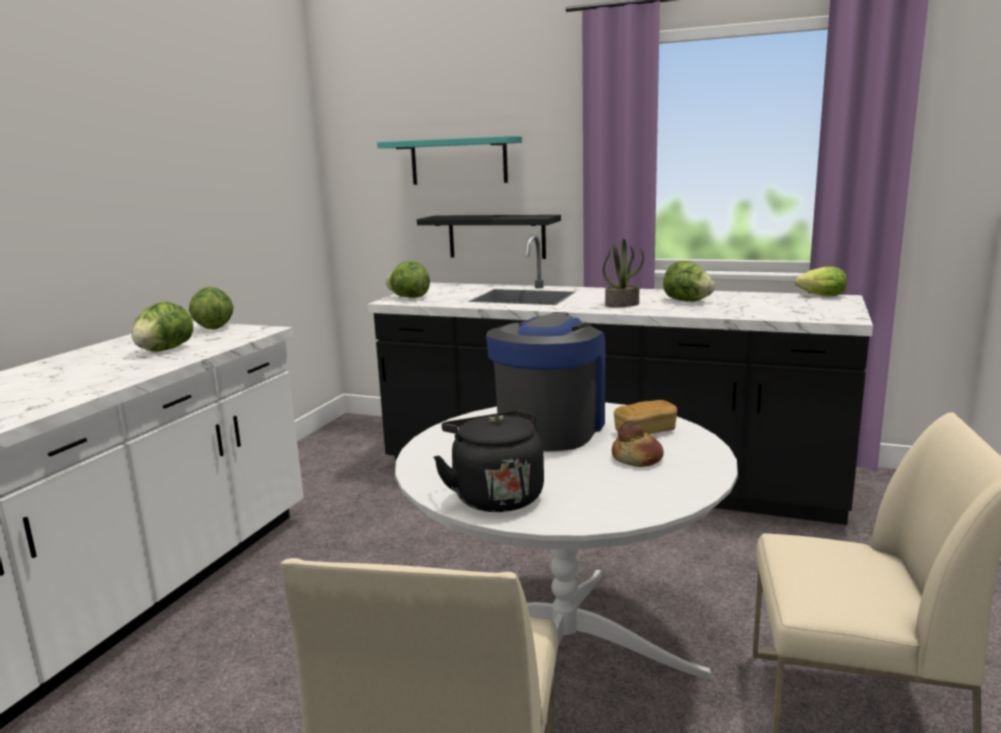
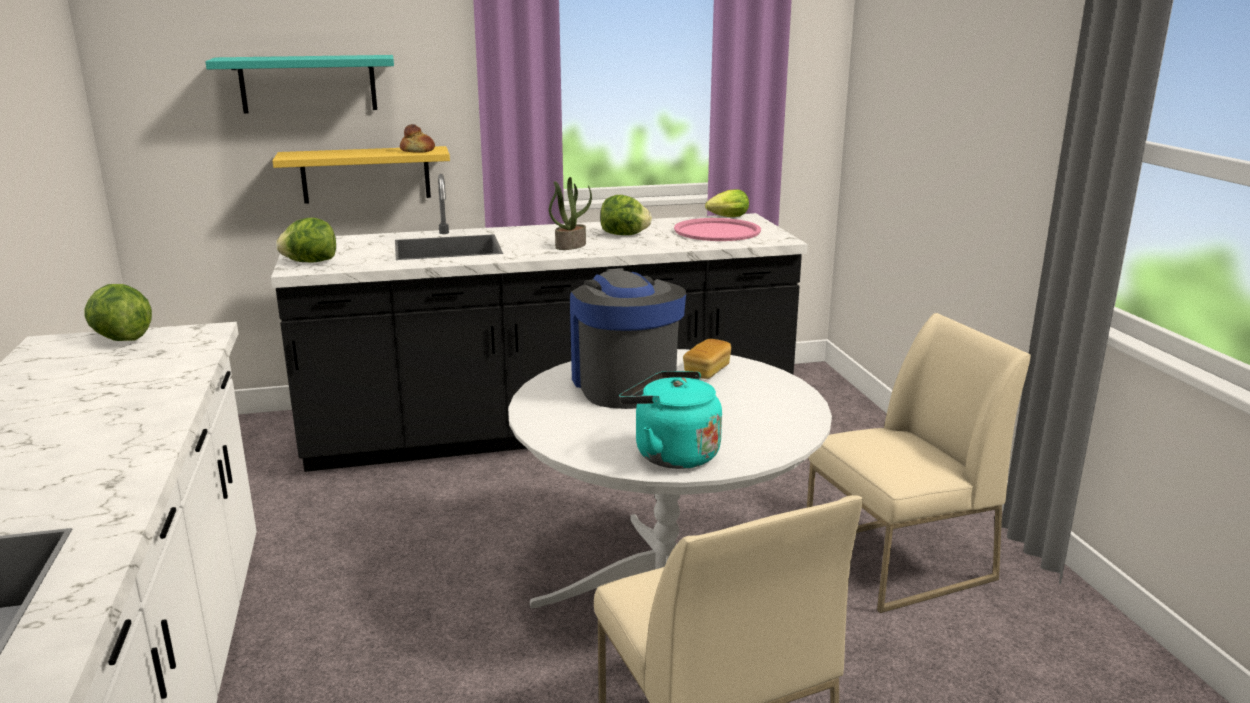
camera: 35 degrees left, 5 degrees up
(164, 350) = (120, 379): lettuce -> none
(495, 496) = (671, 454): black kettle -> turquoise kettle
(496, 236) = (366, 174): black shelf -> yellow shelf
(637, 458) = (733, 395): bread -> bread (418, 150)
(787, 306) = (717, 231): none -> pink tray

